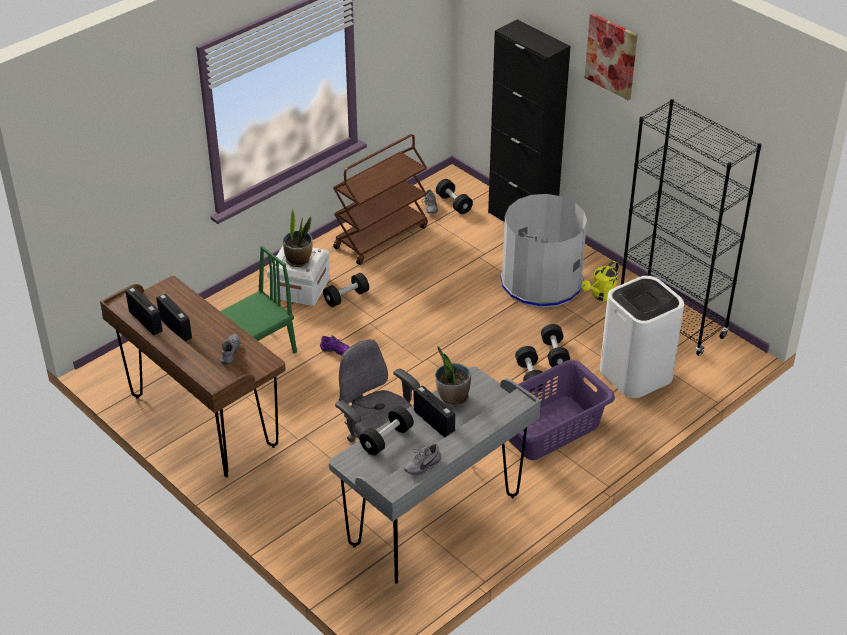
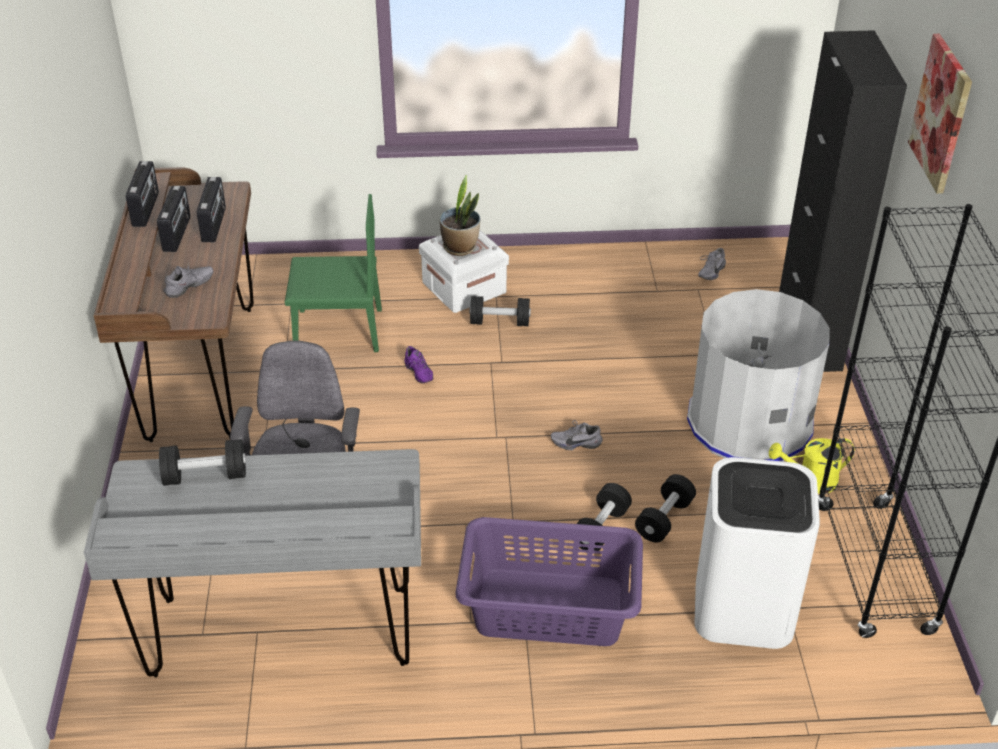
camera: 40 degrees right, 0 degrees up
(381, 236) = (616, 276): brown cart -> none
(421, 465) = (179, 529): grey shoe -> grey shoe (576, 442)
(434, 422) = (282, 489): radio -> radio (215, 225)
(452, 397) = (341, 473): potted plant -> none
(454, 204) = (745, 281): black dumbbell -> none

